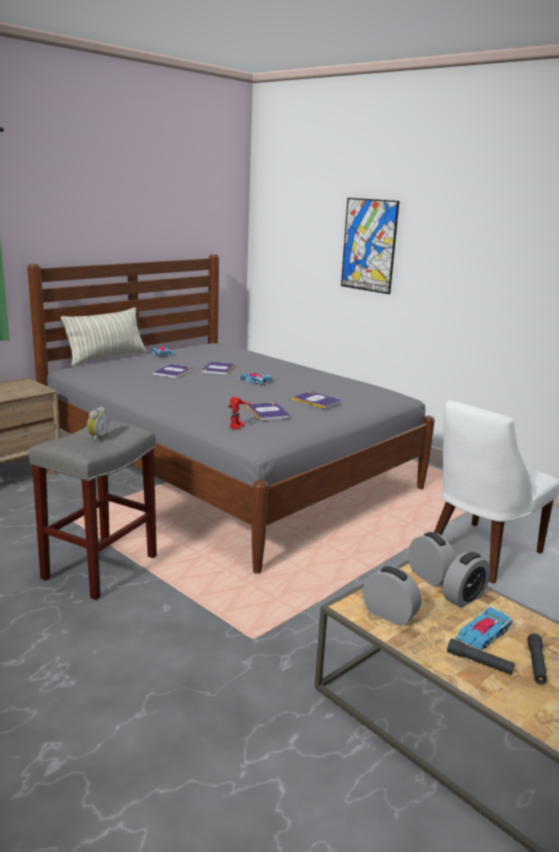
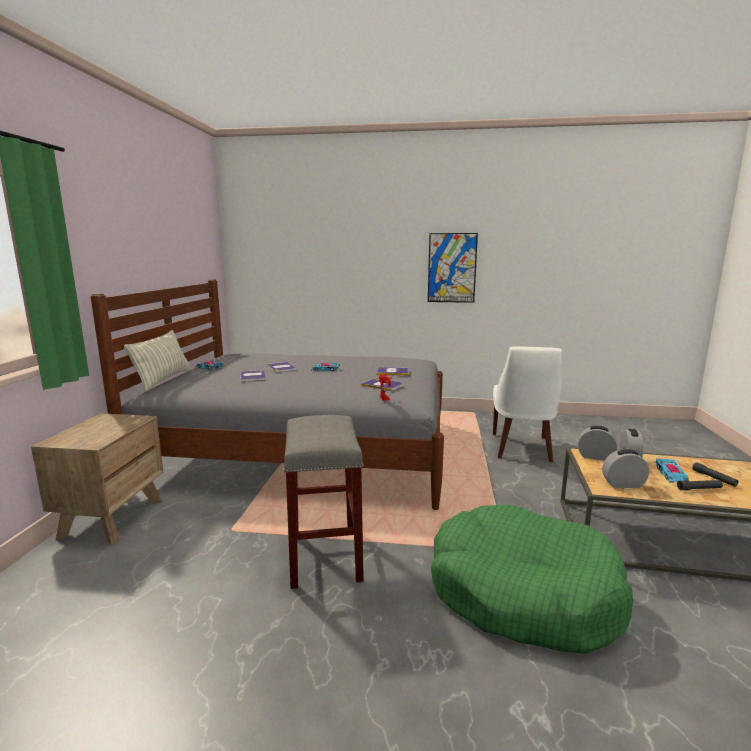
camera: 35 degrees left, 5 degrees down
(97, 437) = (326, 430): alarm clock -> none
(206, 679) = (523, 593): none -> green dog bed
(369, 245) = (347, 260): picture -> picture (452, 268)

